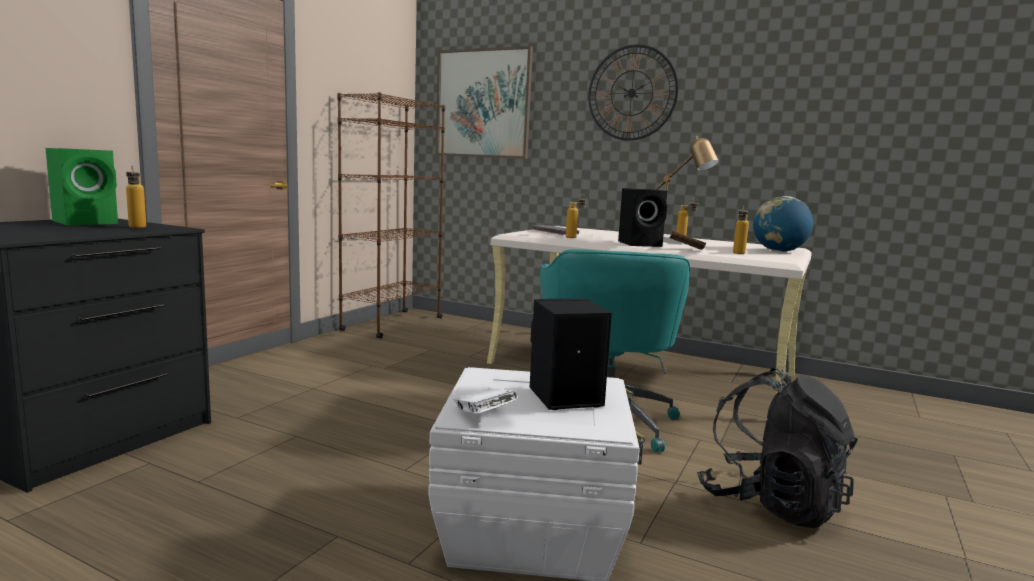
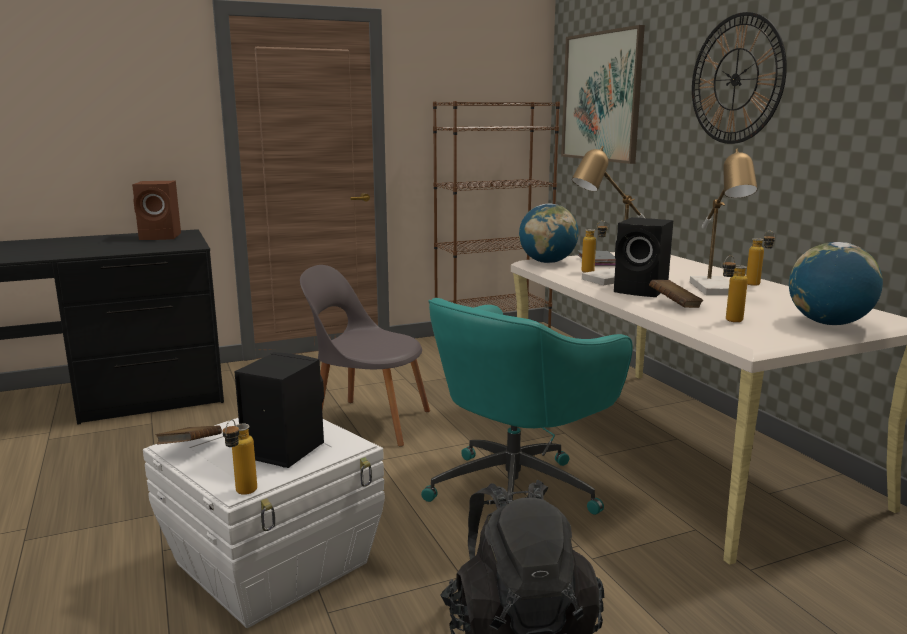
camera: 40 degrees right, 5 degrees up
(88, 223) = (162, 237): green speaker -> brown speaker
(137, 228) = (170, 245): bottle -> bottle (242, 494)
(403, 404) = (368, 422): none -> grey chair
(483, 416) = (190, 448): white book -> brown book
(524, 234) = (547, 262): none -> globe
(600, 241) = (606, 280): none -> table lamp

